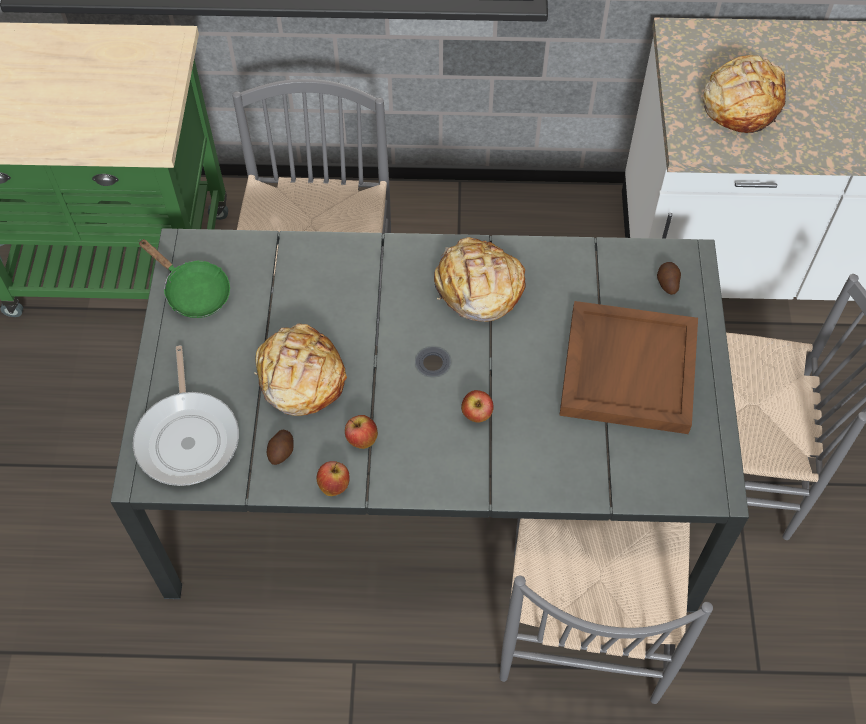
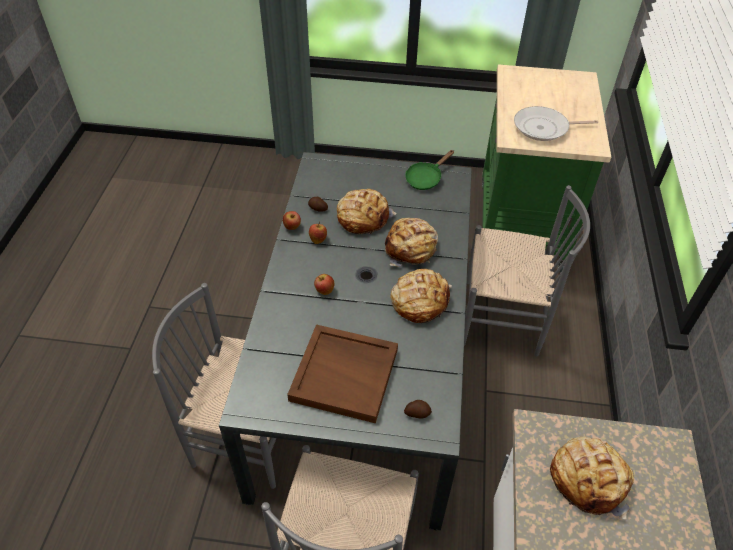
camera: 95 degrees right, 10 degrees down
(188, 437) = (333, 176): frying pan -> frying pan (544, 128)
(369, 304) = (411, 248): none -> bread

